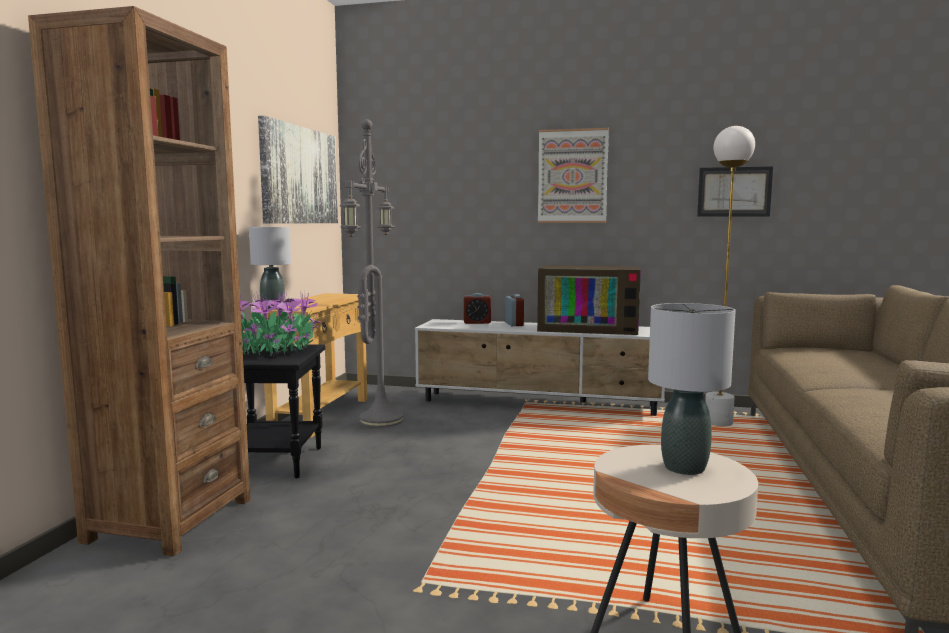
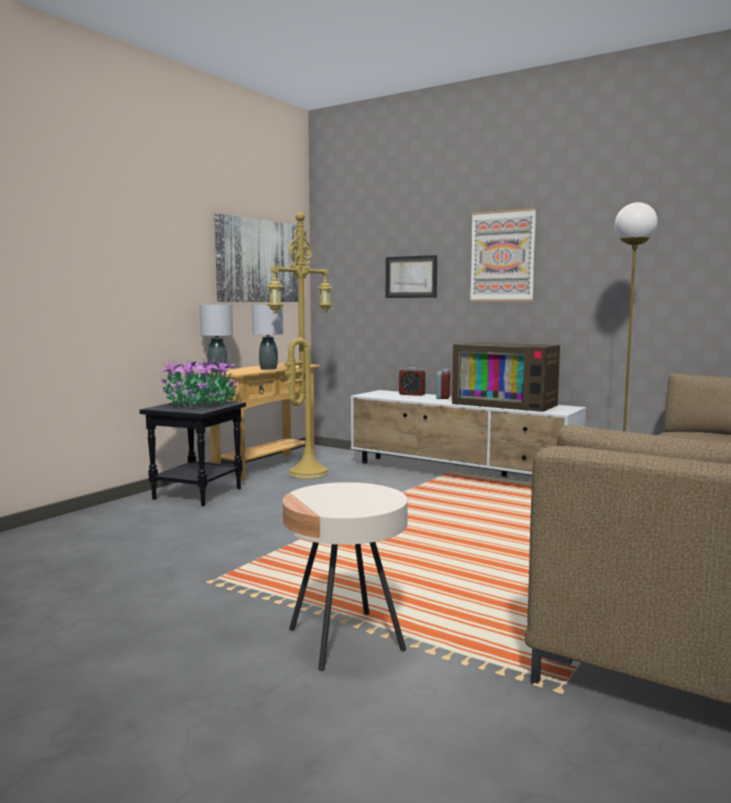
camera: 20 degrees right, 0 degrees up
(170, 520) = (96, 520): brown bookcase -> none
(379, 419) = (307, 473): grey floor lamp -> yellow floor lamp
(684, 468) = (356, 497): grey table lamp -> grey table lamp (268, 369)
(734, 192) = (660, 269): picture -> picture (411, 277)

